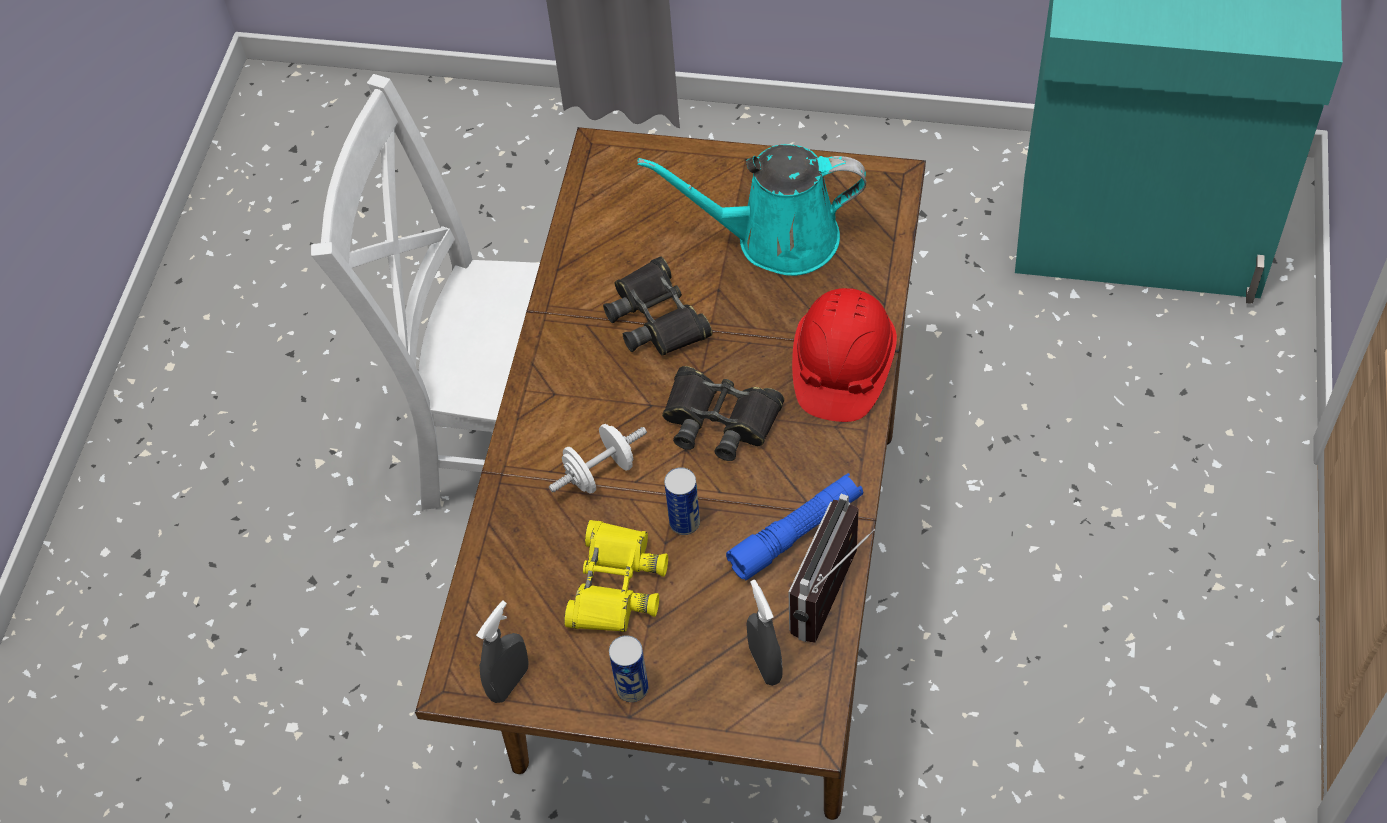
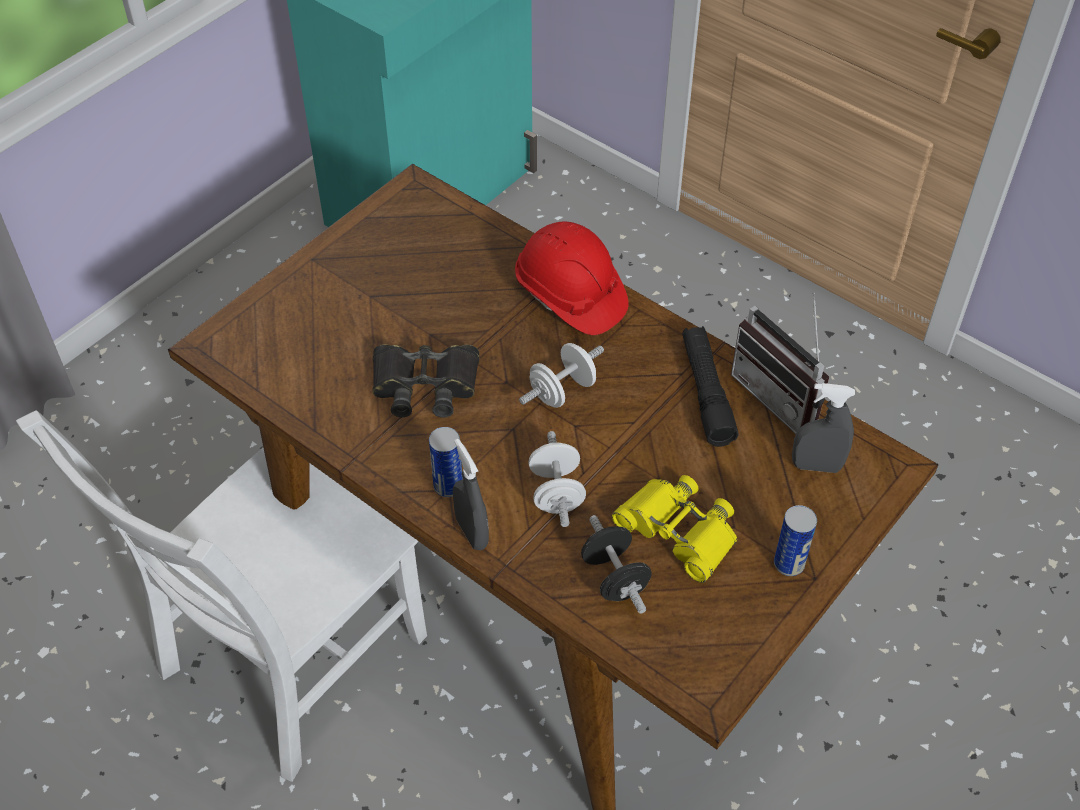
camera: 65 degrees left, 5 degrees down
(509, 682) = (731, 652): grey spray bottle -> grey spray bottle (471, 532)
(535, 559) = (614, 578): none -> black dumbbell
(684, 523) = (648, 458): can -> can (448, 486)
(720, 419) = (562, 391): black binoculars -> white dumbbell
(776, 238) = (411, 277): turquoise watering can -> none
(796, 533) = (706, 392): blue flashlight -> black flashlight

